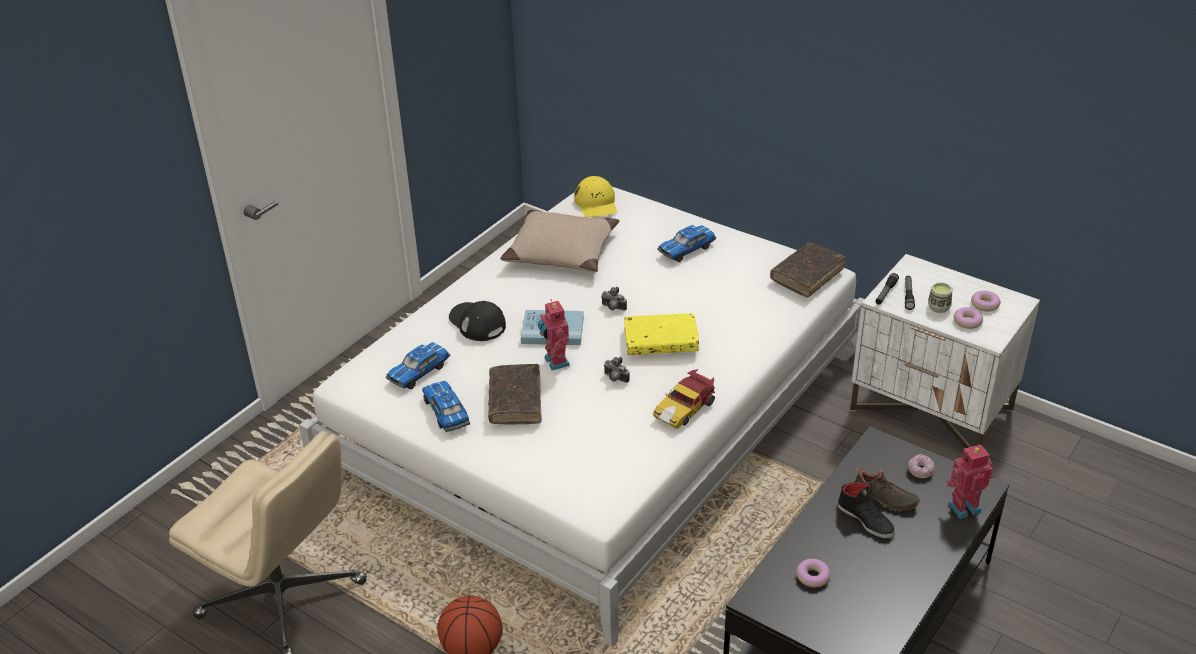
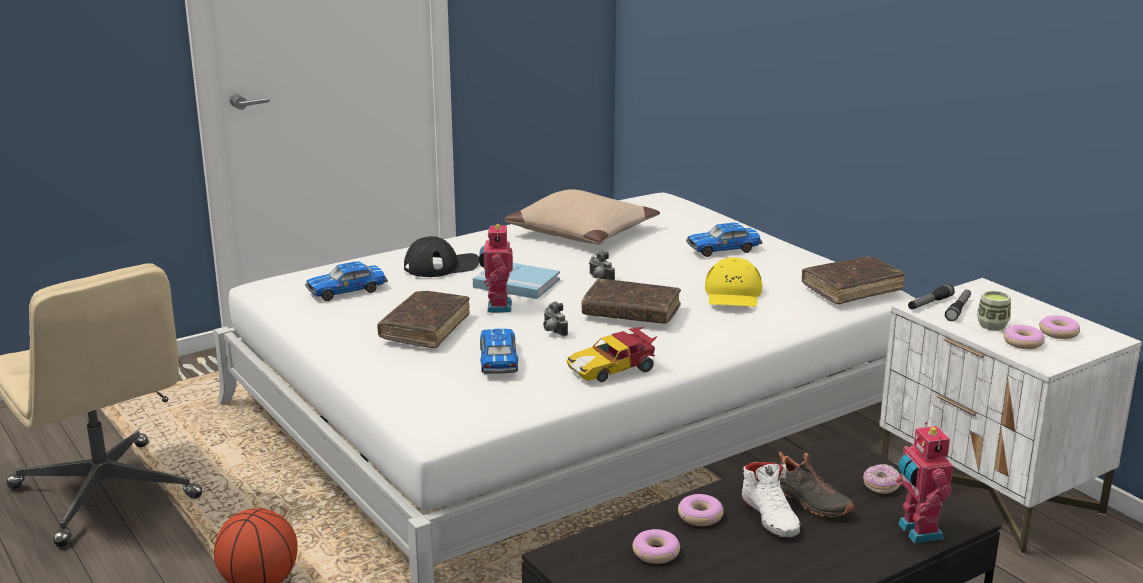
camera: 20 degrees right, 15 degrees down
(446, 412) = (345, 324): toy car -> toy car (498, 361)
(477, 323) = (441, 266): black cap -> black cap turned 90 degrees clockwise
(596, 203) = (652, 205): yellow cap -> yellow cap (733, 294)
(661, 341) = (631, 312): yellow book -> brown book
(821, 534) = (700, 516): none -> donut
(866, 519) = (771, 515): black shoe -> white shoe
(963, 506) = (917, 531): toy robot -> toy robot turned 105 degrees counterclockwise

